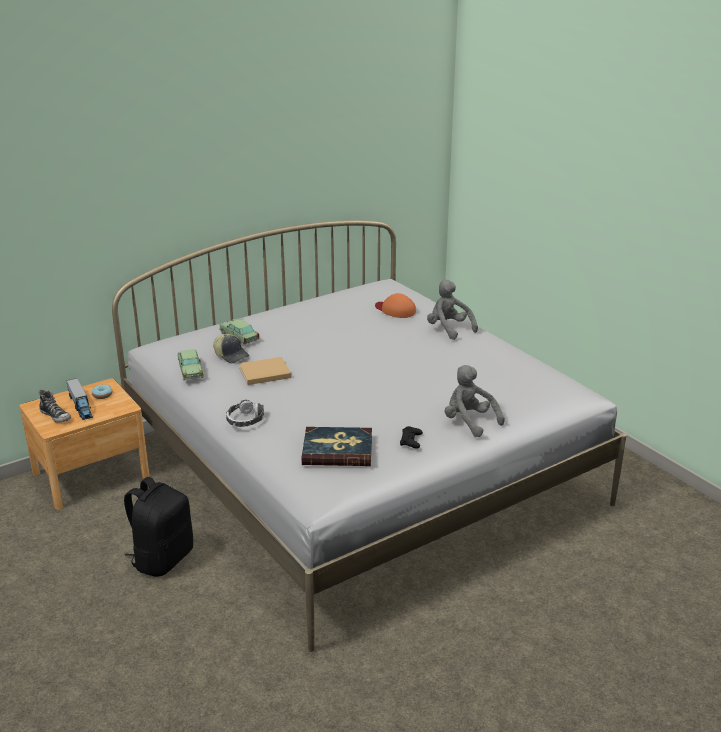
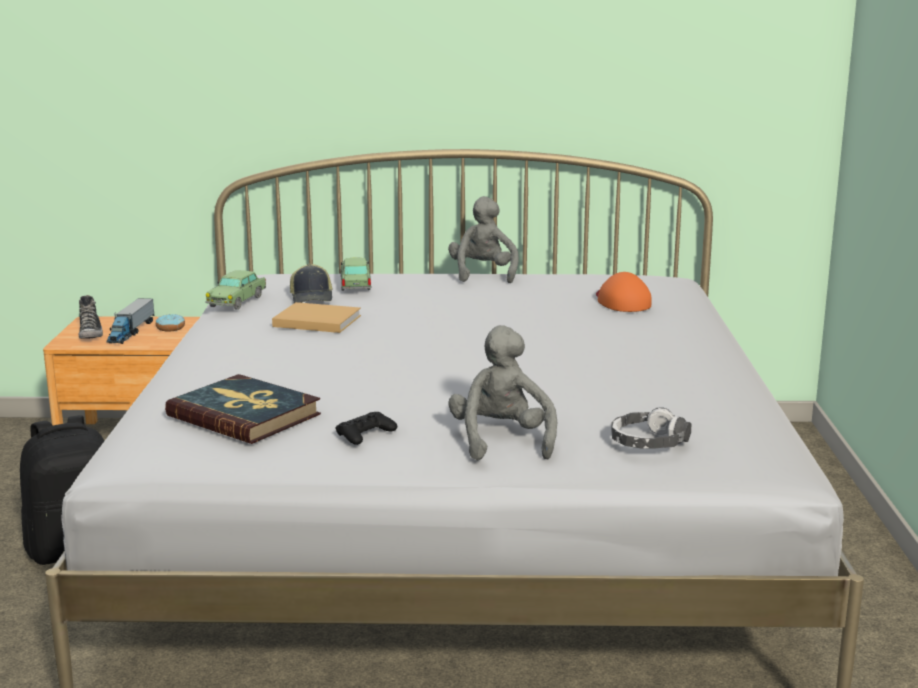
camera: 35 degrees right, 10 degrees down
(245, 420) = (200, 357): headphones -> headphones (648, 442)
(449, 329) = (669, 336): grey plush toy -> grey plush toy (483, 274)

